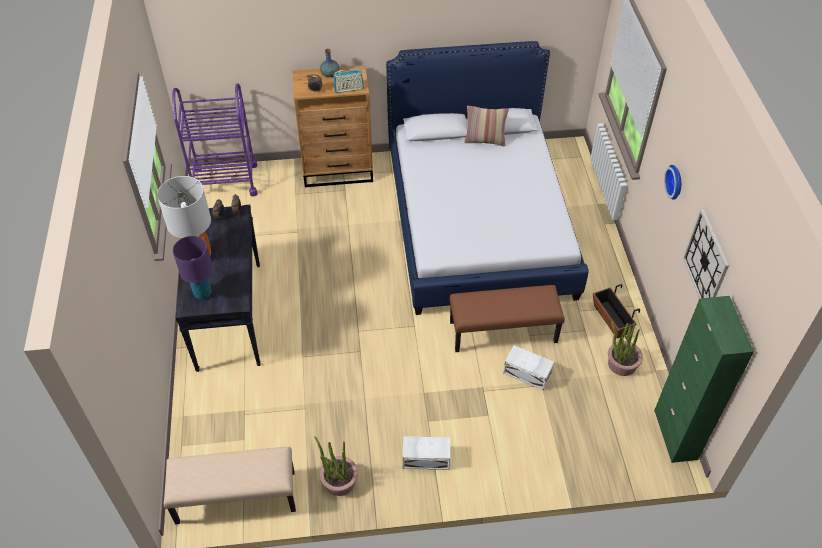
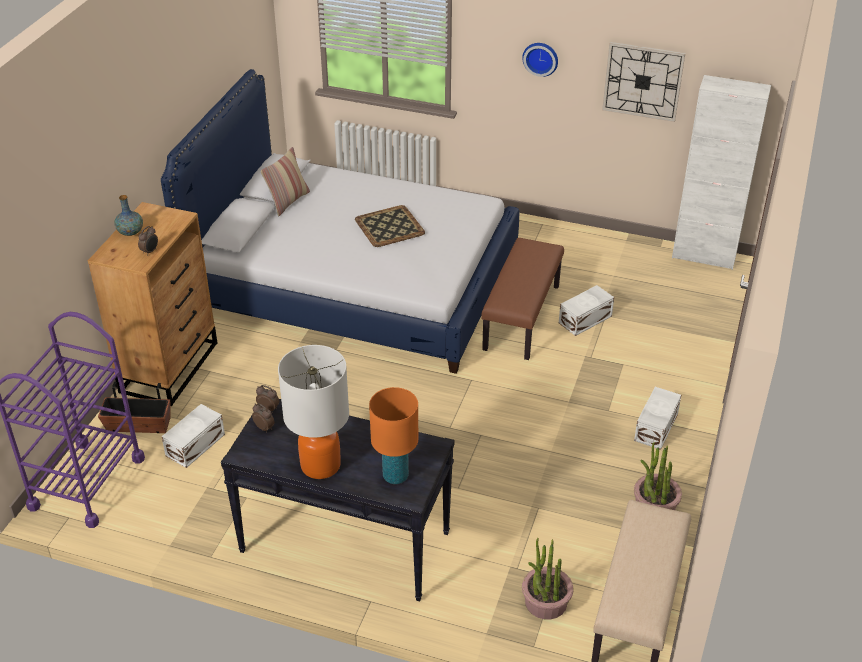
camera: 65 degrees left, 10 degrees down
(202, 293) = (395, 476): purple table lamp -> orange table lamp
(277, 213) = (196, 445): none -> white storage box
(349, 89) = (174, 225): radio -> none
(492, 202) = (390, 226): none -> tray
(611, 319) = (550, 243): planter -> planter (138, 425)
(621, 364) = (608, 256): potted plant -> potted plant (545, 602)
(675, 435) = (704, 256): green cabinet -> white cabinet

